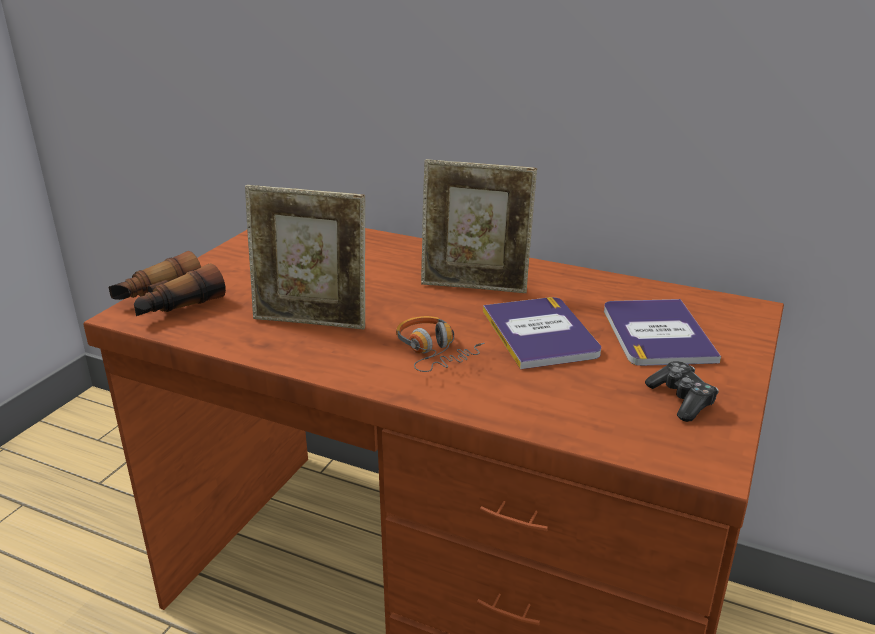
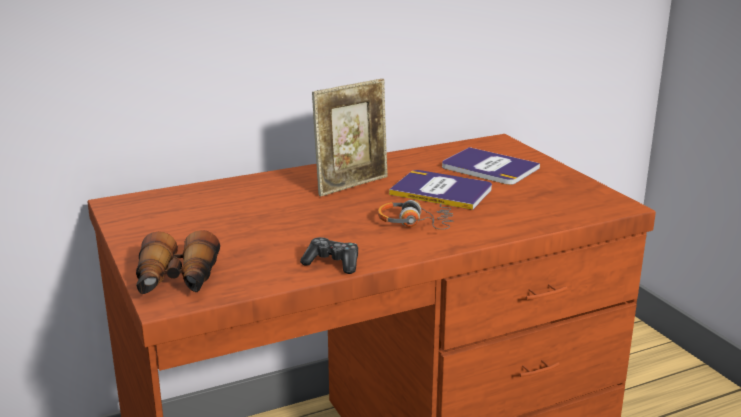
camera: 50 degrees left, 5 degrees down
(311, 321) = (308, 243): picture frame -> none
(681, 400) = (560, 188): game controller -> game controller (332, 263)

